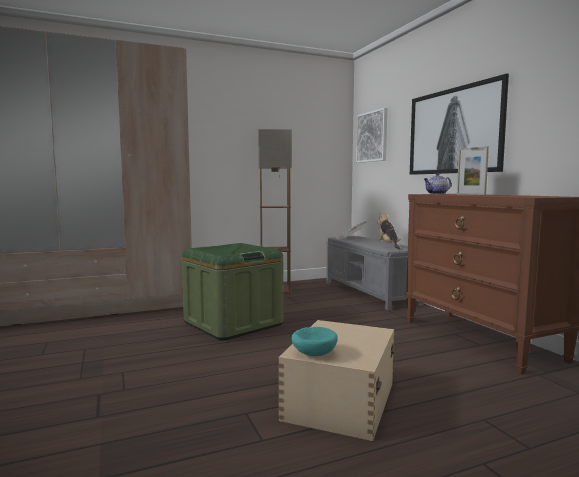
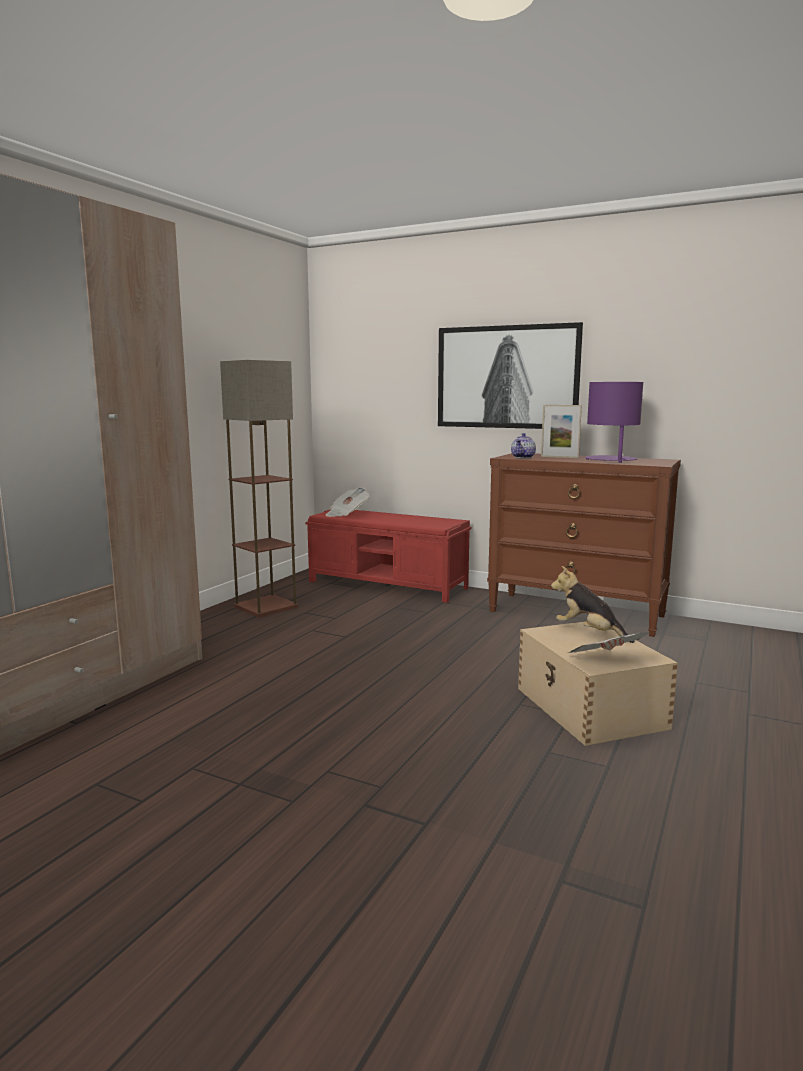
camera: 40 degrees left, 5 degrees up
(233, 323) = (317, 666): green storage box -> none
(314, 353) = (605, 663): turquoise bowl -> newspaper
(370, 293) = (388, 585): grey bench -> red bench
(372, 136) = (356, 368): picture -> none
(388, 246) = (422, 520): plush toy -> plush toy (588, 632)
(505, 195) = (611, 460): none -> purple table lamp

